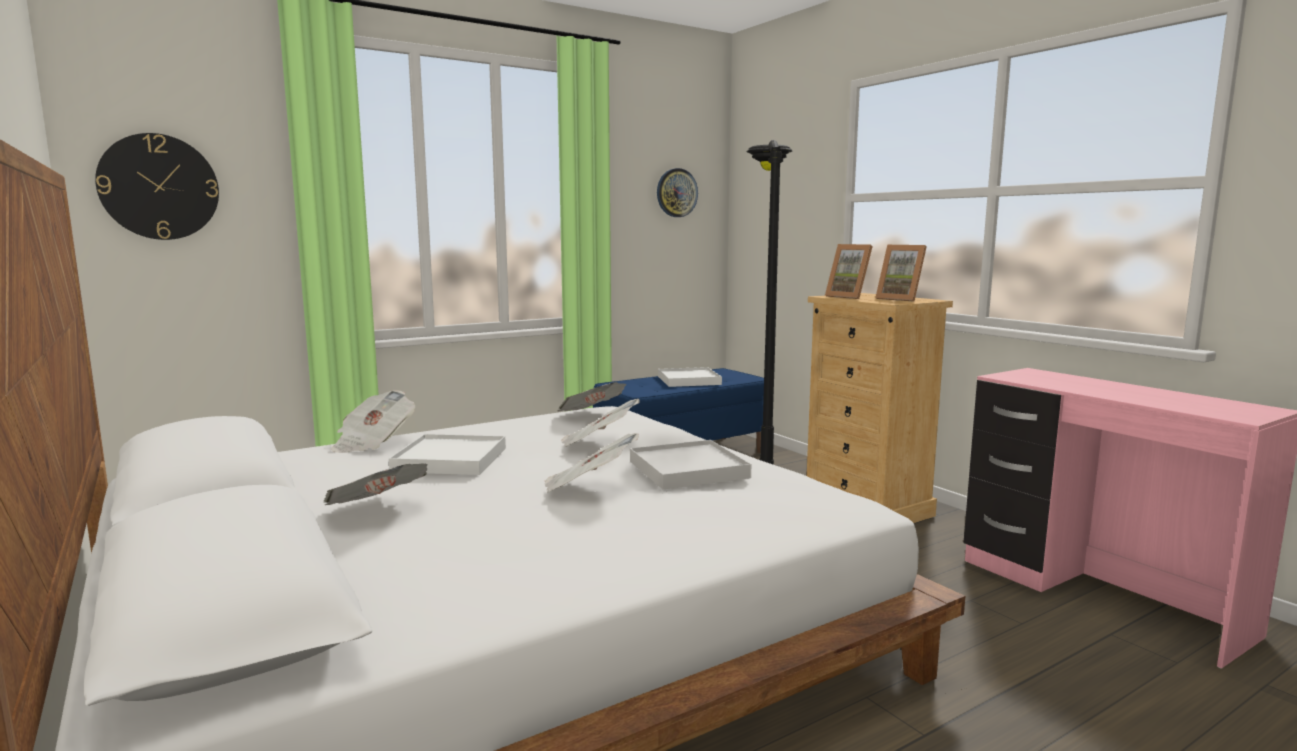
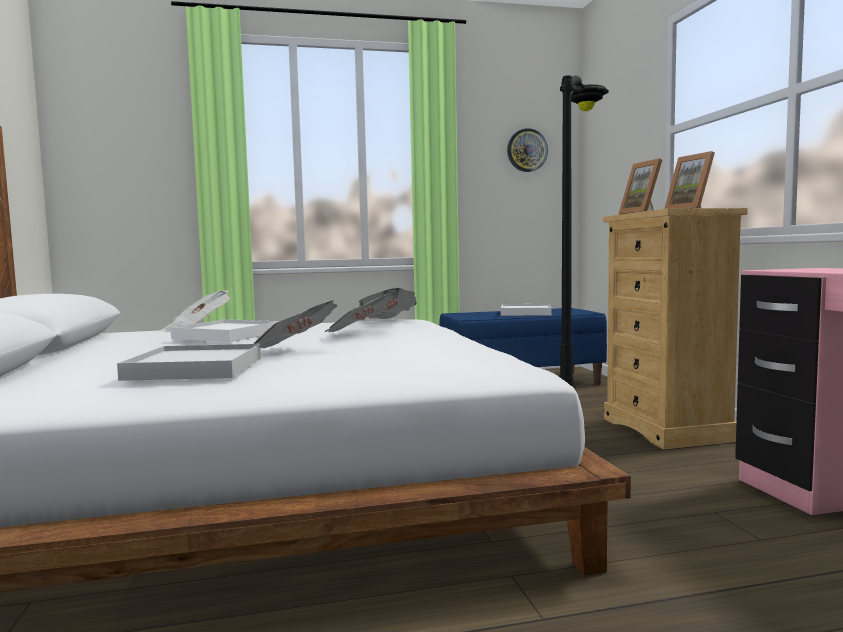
camera: 20 degrees right, 5 degrees down
(159, 187) = (106, 151): wall clock -> none
(377, 512) = (121, 356): newspaper -> none
(688, 469) = (399, 345): white tray -> white tray (195, 368)

